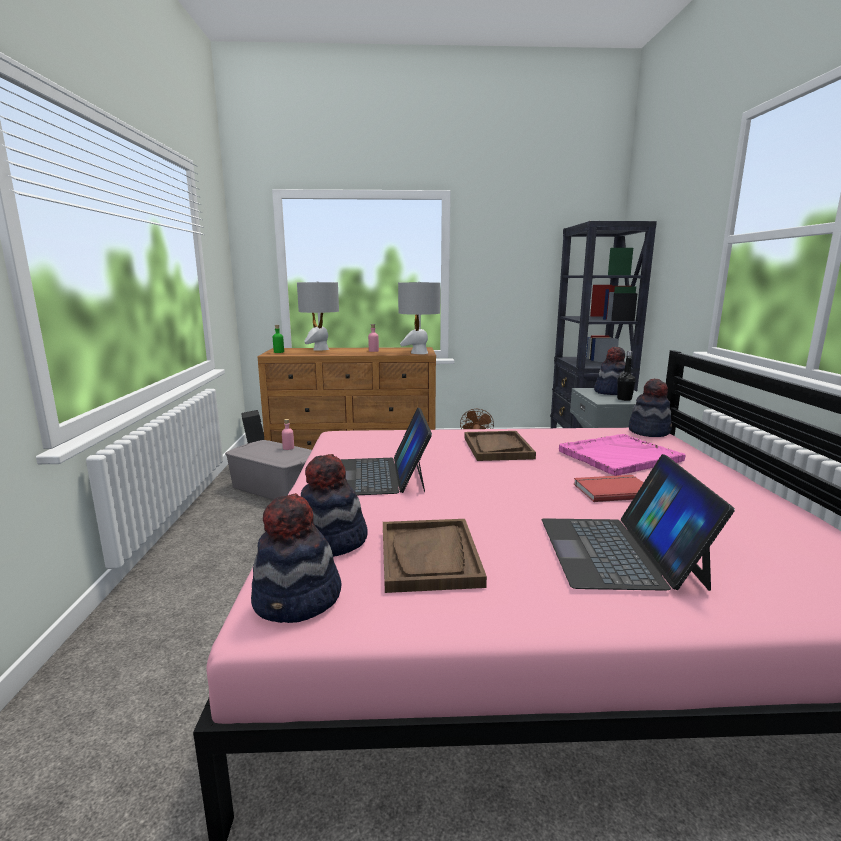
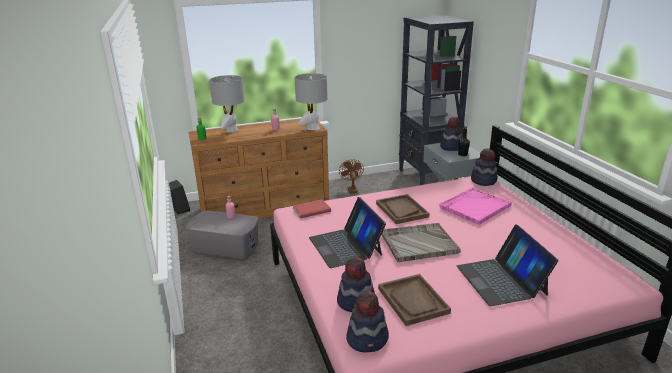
camera: 15 degrees left, 10 degrees up
(495, 485) = (418, 243): none -> grey tray
(611, 490) = (482, 237): red book -> red book (311, 209)

